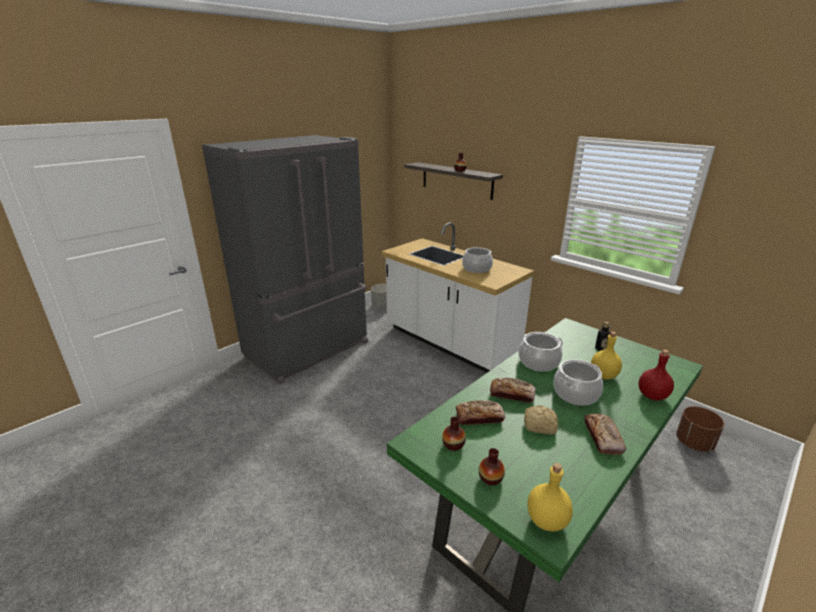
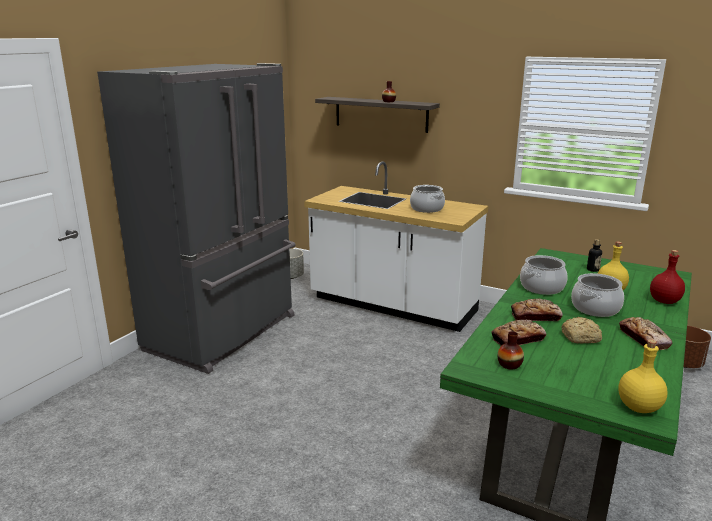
camera: 15 degrees left, 5 degrees down
(490, 478) = (565, 385): vase -> none

